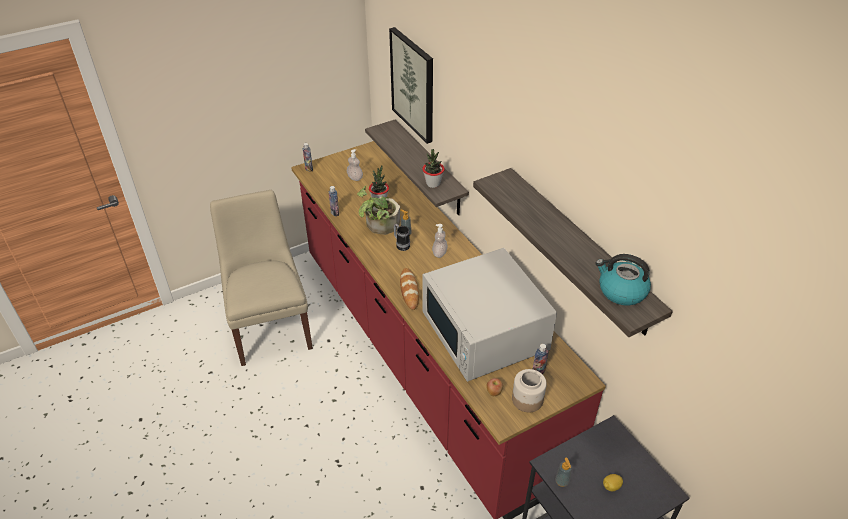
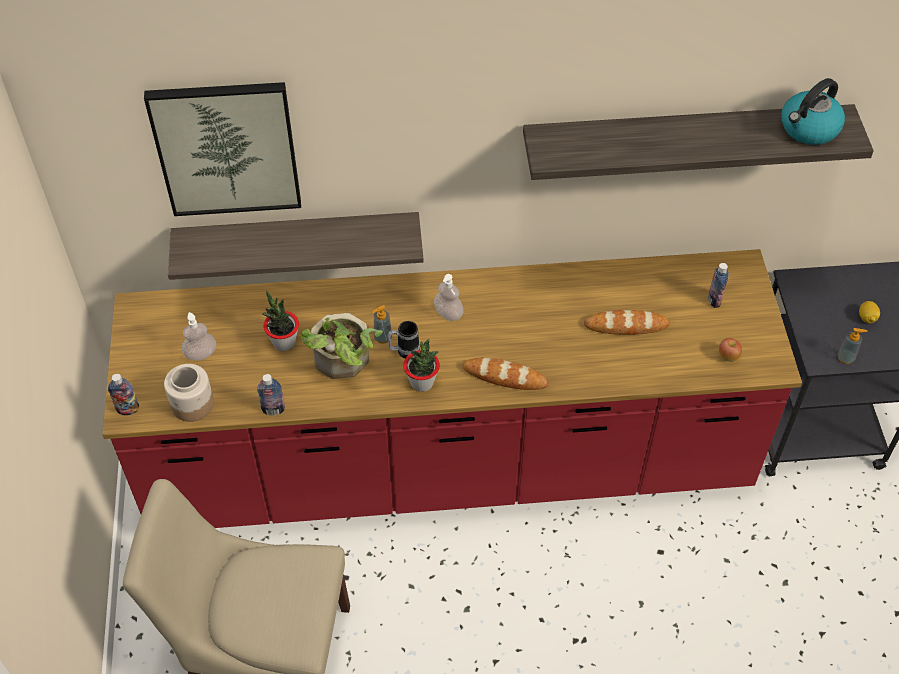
camera: 65 degrees left, 10 degrees up
(433, 184) = (375, 243): potted plant -> potted plant (422, 383)
(484, 333) = (626, 325): white microwave -> bread
(527, 400) = (752, 329): jar -> jar (192, 404)

